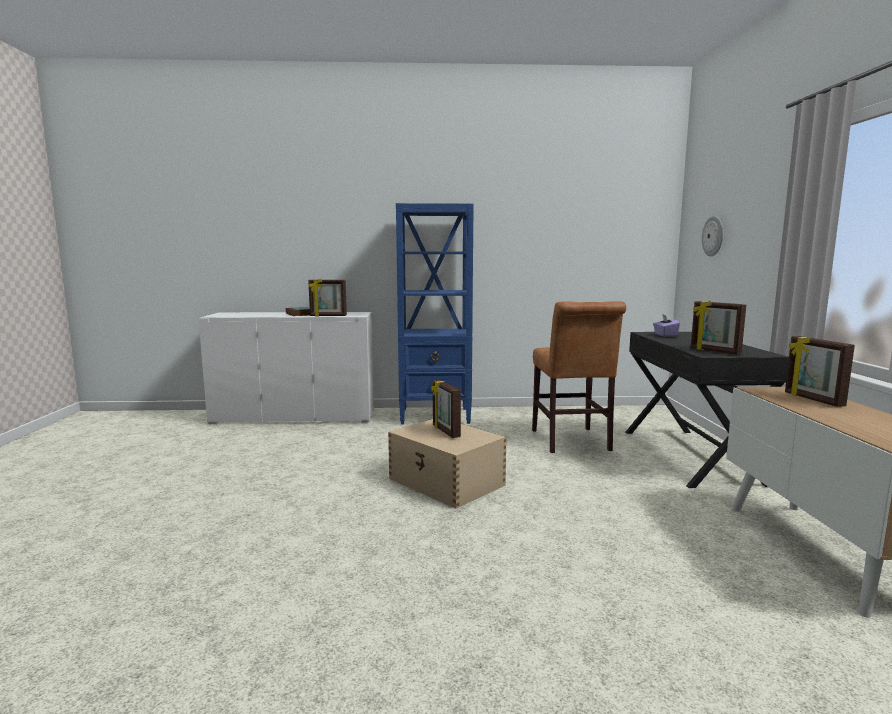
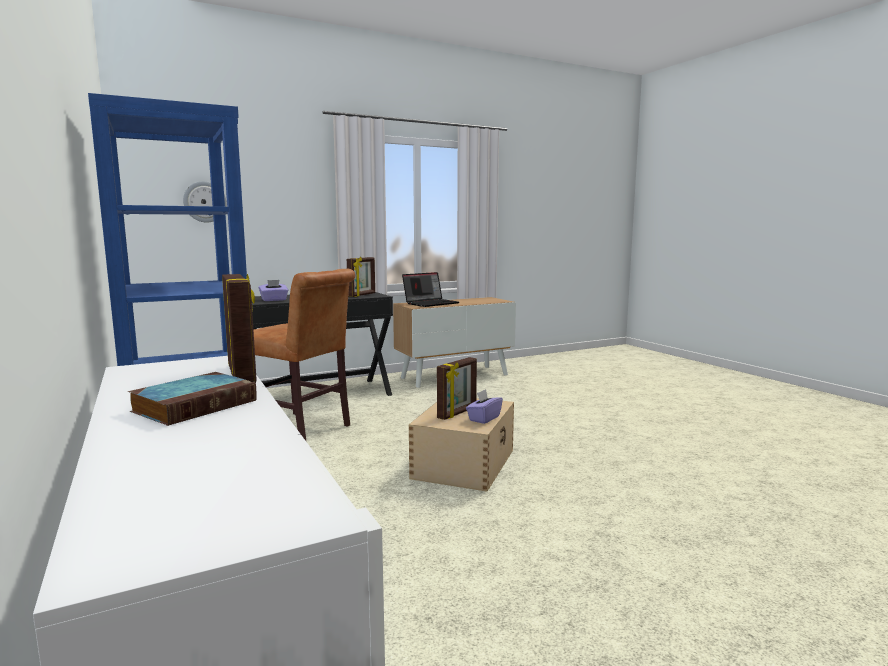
camera: 115 degrees left, 0 degrees up
(422, 436) = (484, 418): none -> purple tissue box
(571, 442) = (303, 430): brown chair -> brown chair turned 60 degrees clockwise
(813, 399) = (431, 303): picture frame -> laptop

